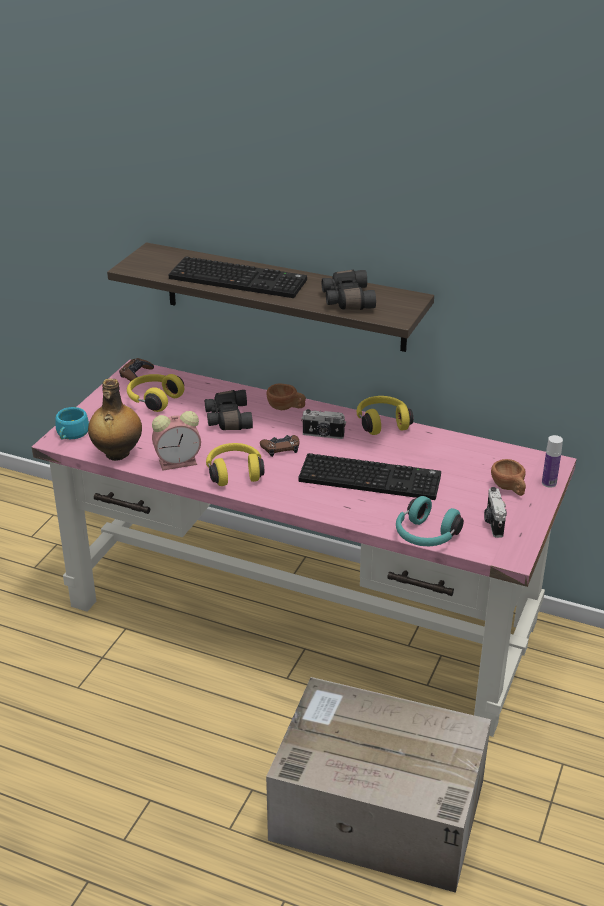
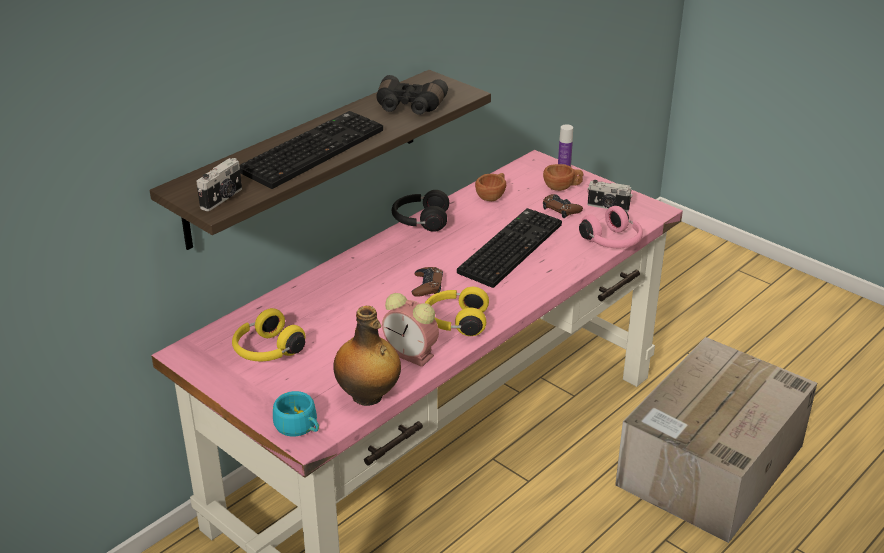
camera: 70 degrees left, 0 degrees up
(136, 374) = (194, 354): brown game controller -> brown game controller (561, 209)
(179, 462) = (413, 354): alarm clock -> alarm clock turned 120 degrees clockwise
(227, 419) = (347, 308): black binoculars -> none
(286, 408) = (352, 267): brown cup -> brown cup (492, 196)
(323, 435) = (419, 257): camera -> camera (223, 199)
(382, 423) = (420, 221): yellow headphones -> black headphones
(425, 536) = (612, 242): turquoise headphones -> pink headphones

